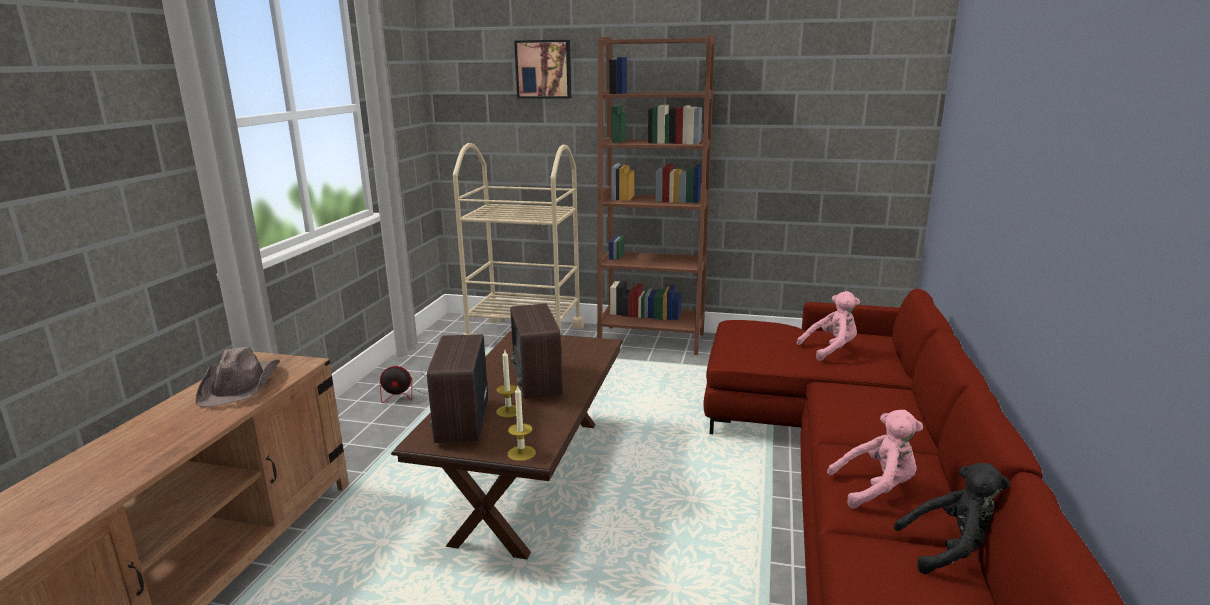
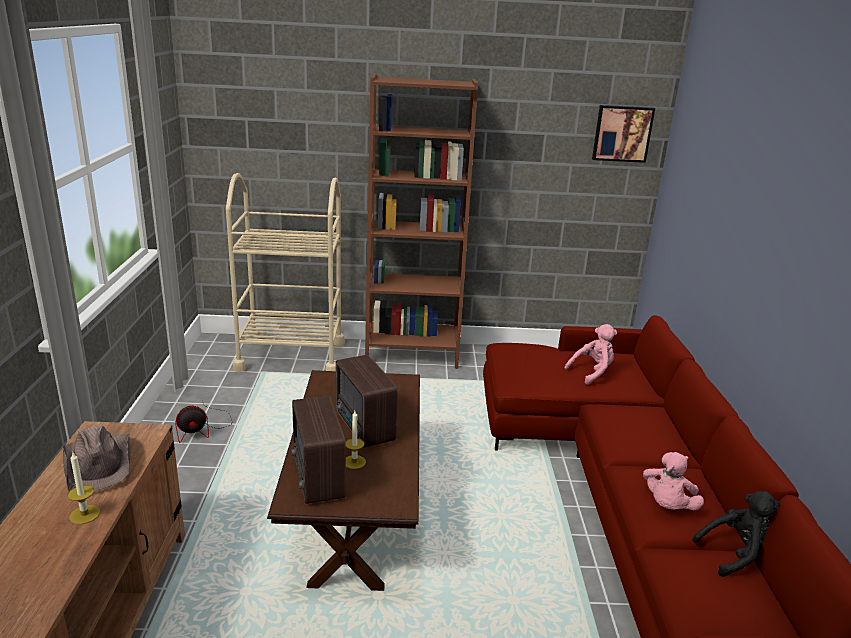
camera: 15 degrees left, 5 degrees up
(521, 453) = (386, 506): candle -> candle (85, 514)
(544, 69) = (307, 99): picture -> picture (622, 133)
(876, 489) = (667, 505): pink plush toy -> pink plush toy turned 135 degrees clockwise

